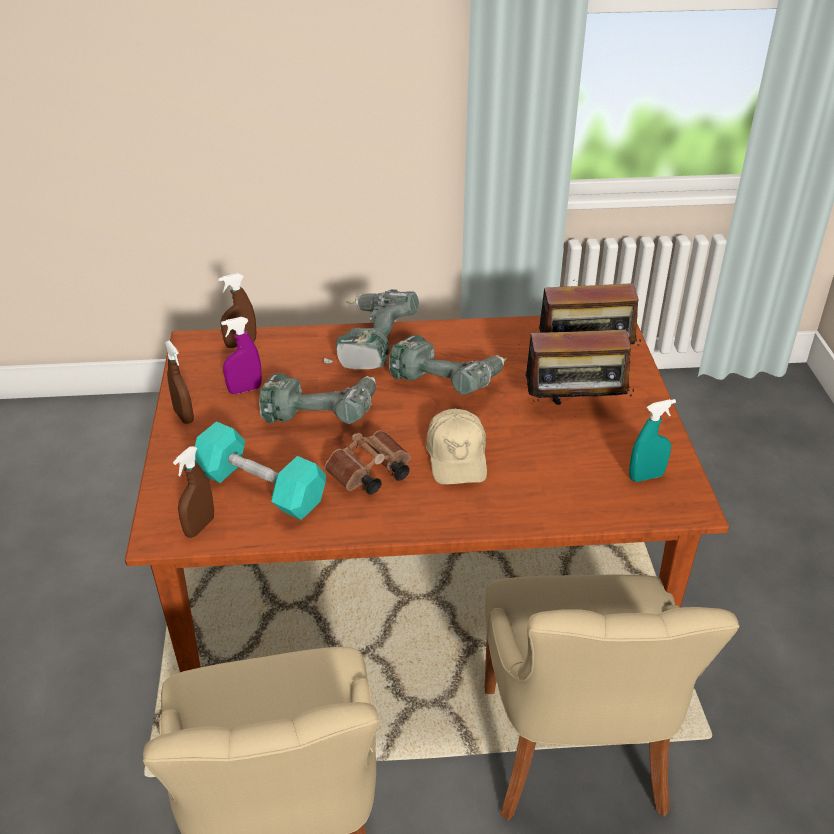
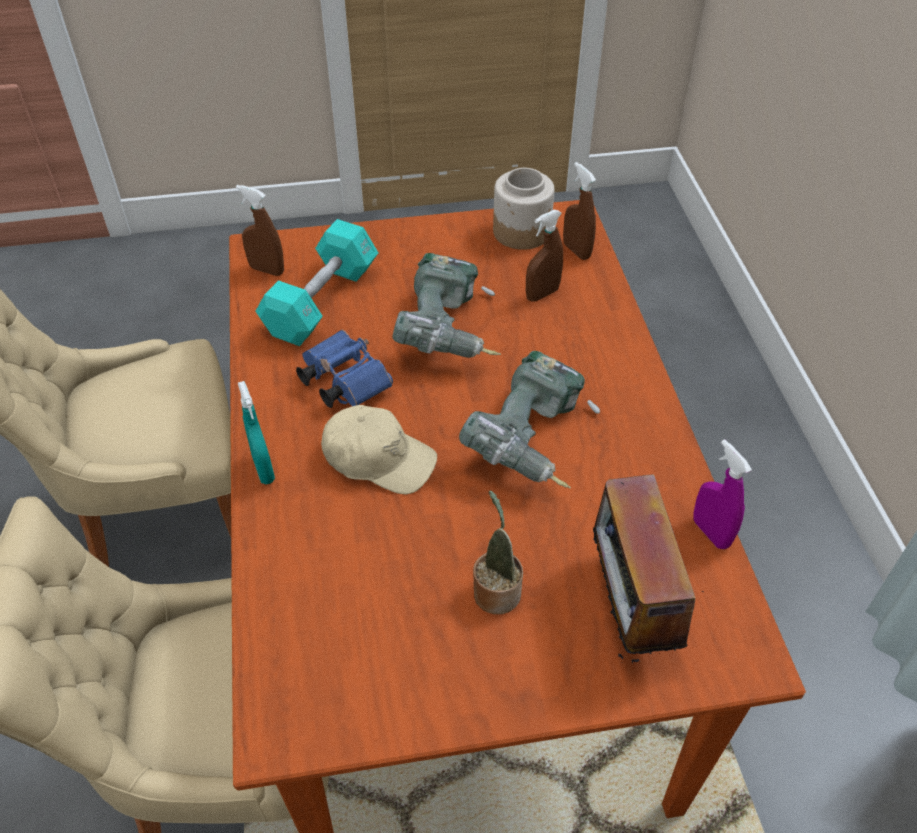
camera: 85 degrees right, 10 degrees up
(184, 416) = (436, 232): brown spray bottle -> brown spray bottle (542, 294)
(204, 368) = (522, 232): none -> jar
(245, 390) = (488, 266): purple spray bottle -> purple spray bottle (710, 532)
(369, 344) = (604, 358): power drill -> none
(369, 476) = (342, 381): brown binoculars -> blue binoculars
(457, 457) = (378, 458): beige cap -> beige cap turned 150 degrees counterclockwise
(574, 408) = (496, 590): radio -> potted plant
(646, 476) = (343, 677): turquoise spray bottle -> turquoise spray bottle (263, 469)

